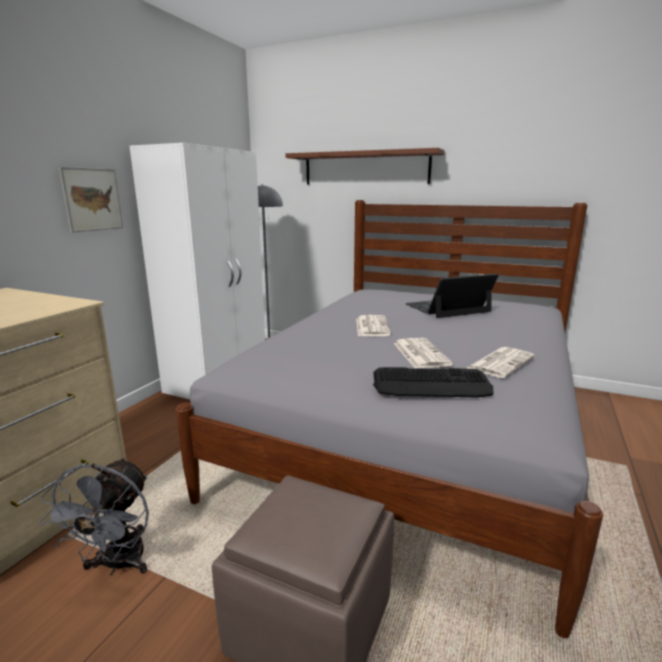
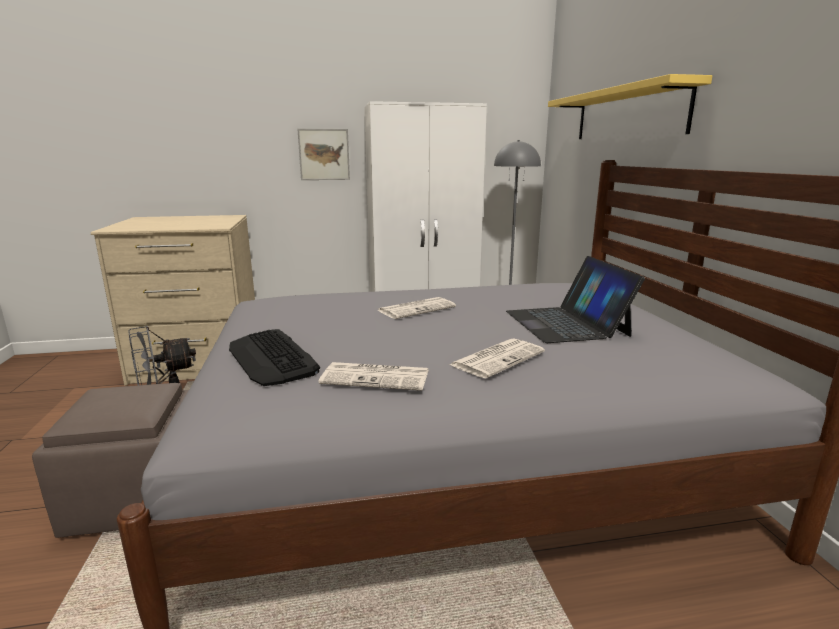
camera: 55 degrees right, 0 degrees up
(365, 168) = (627, 114): brown shelf -> yellow shelf
(420, 353) = (356, 339): newspaper -> newspaper (498, 358)
(447, 308) = (566, 323): laptop -> laptop turned 135 degrees counterclockwise

